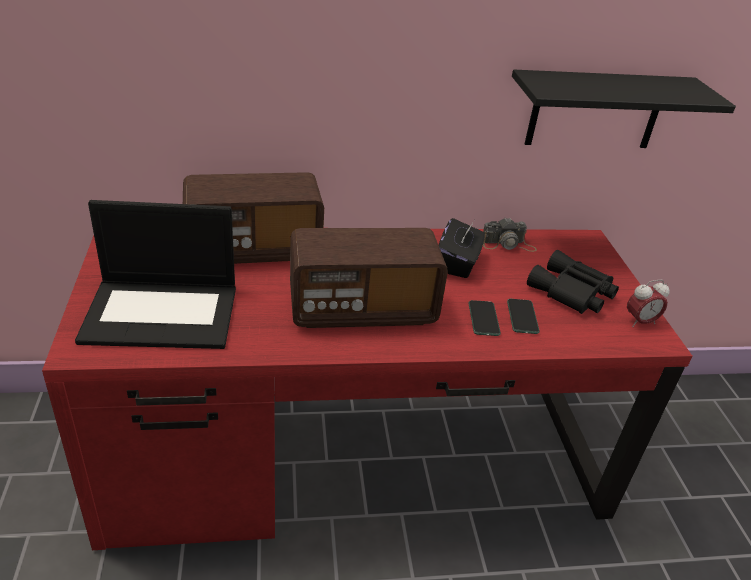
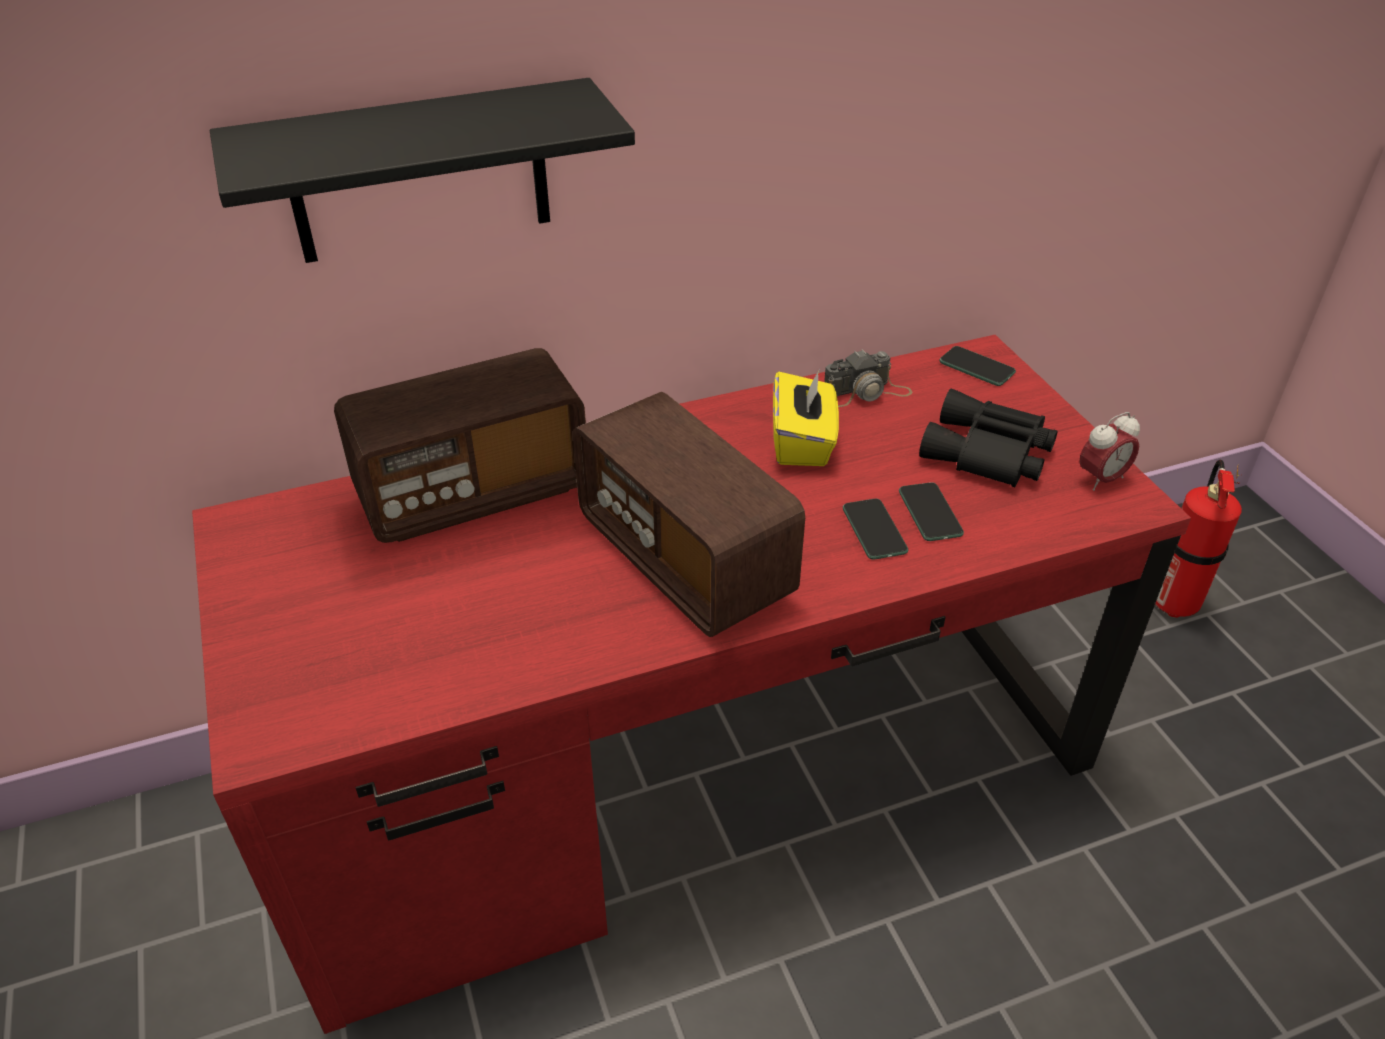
camera: 10 degrees left, 5 degrees up
(163, 313) = (372, 642): laptop -> none
(362, 309) = (685, 559): radio -> radio turned 75 degrees clockwise
(458, 263) = (802, 443): black tissue box -> yellow tissue box
(582, 245) = (976, 367): none -> phone
(595, 110) = (966, 154): black shelf -> black shelf (419, 173)
(696, 431) = (1173, 601): none -> fire extinguisher

